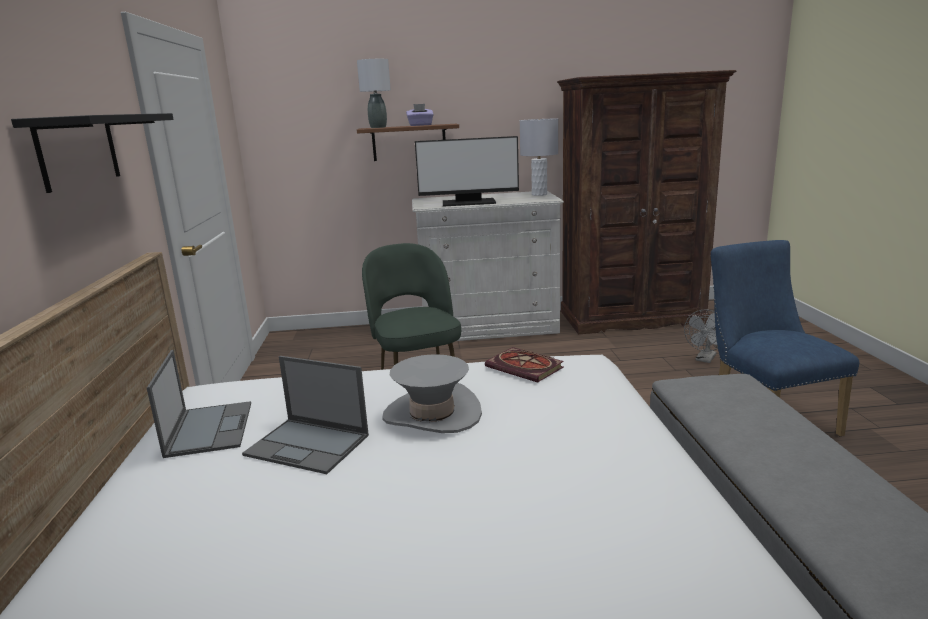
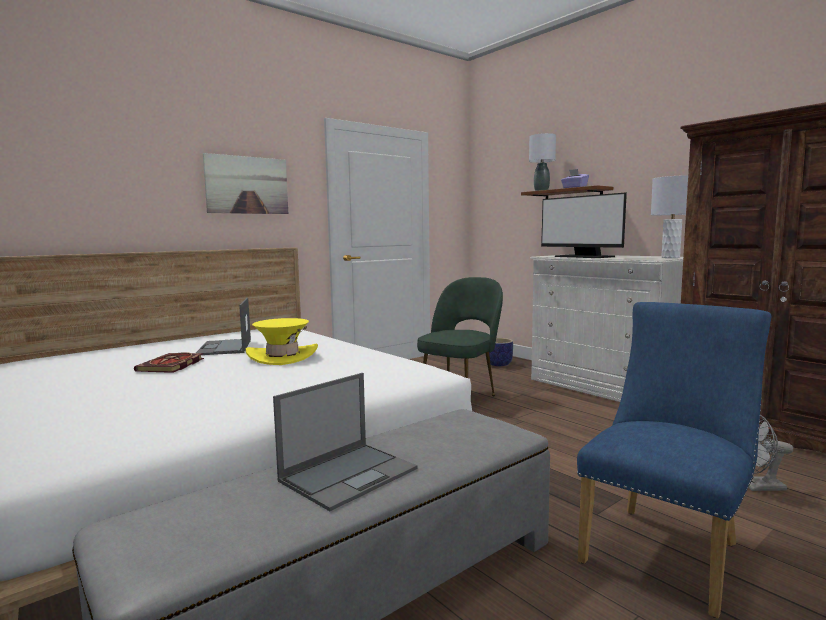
camera: 55 degrees right, 10 degrees down
(78, 151) = (247, 185): black shelf -> picture
(209, 428) = (233, 334): laptop -> laptop (349, 474)
(357, 339) = (499, 364): none -> planter
(432, 414) = (282, 356): grey hat -> yellow hat
(526, 367) = (386, 360): book -> book (171, 366)

